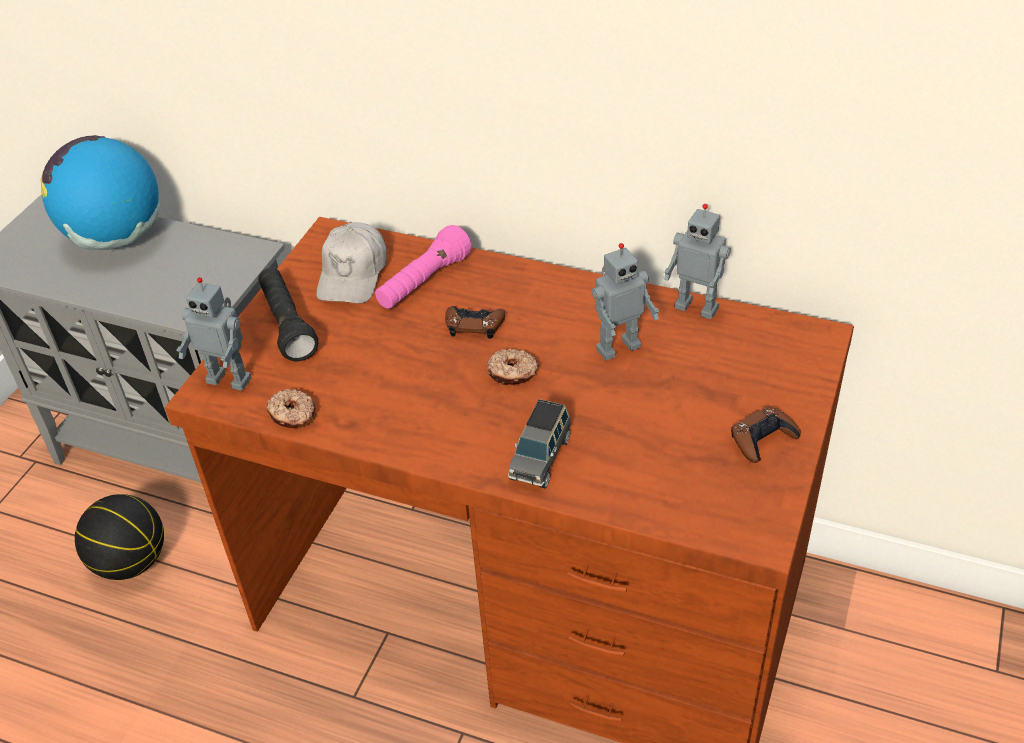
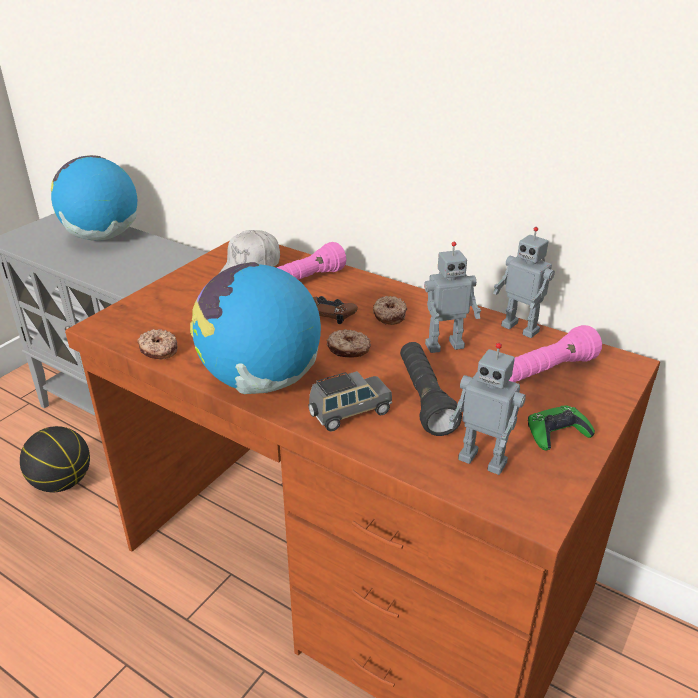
camera: 10 degrees right, 10 degrees down
(230, 379) = (124, 319): toy robot -> toy robot (483, 460)
(287, 325) = (185, 293): black flashlight -> black flashlight (424, 399)
(428, 434) = (261, 381): none -> globe
(540, 458) = (349, 413): grey toy car -> grey toy car turned 150 degrees counterclockwise
(543, 316) = (388, 315): none -> donut
(736, 362) = (545, 371): none -> pink flashlight
(763, 439) = (557, 433): brown game controller -> green game controller

